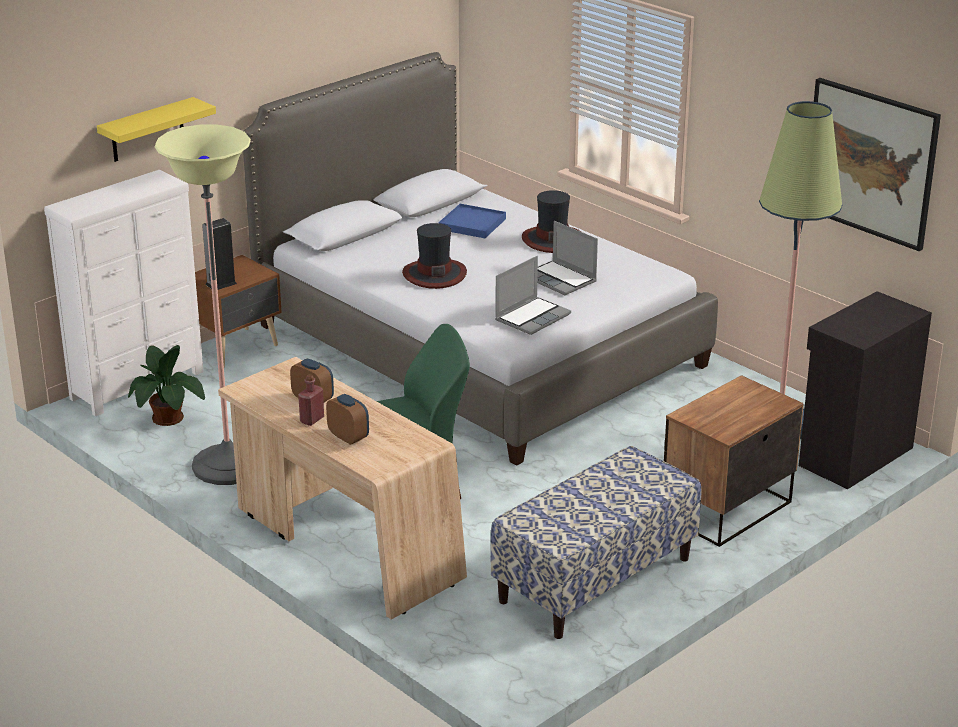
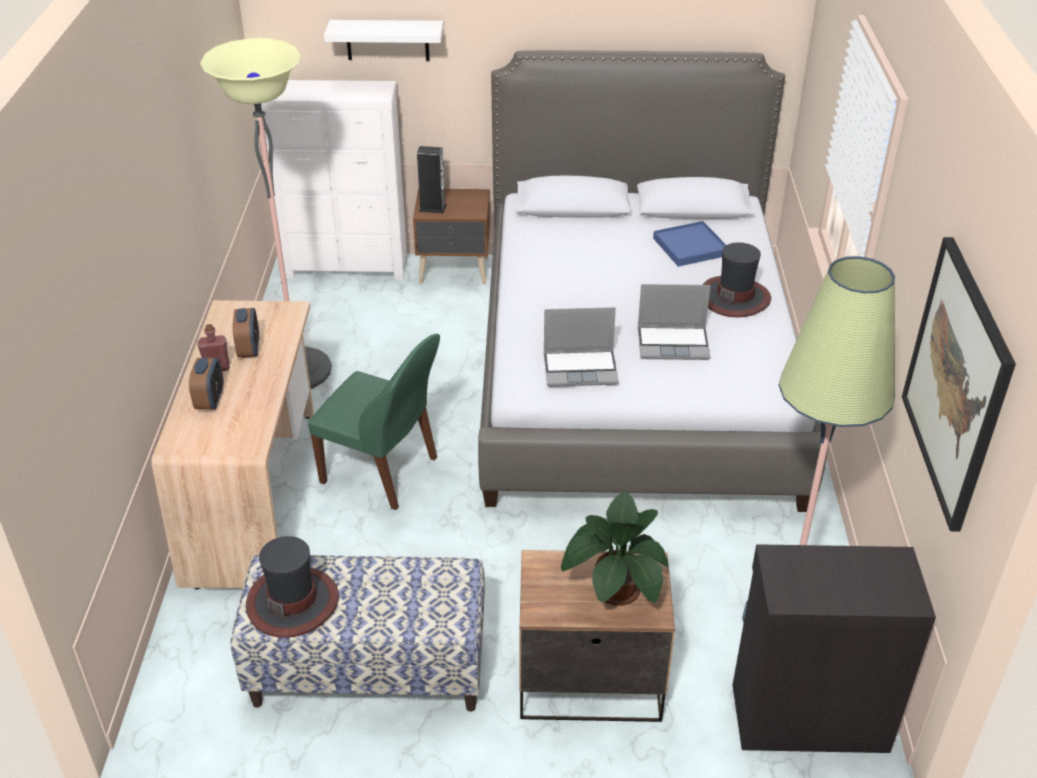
camera: 45 degrees right, 10 degrees up
(147, 130) = (387, 40): yellow shelf -> white shelf
(168, 419) = (321, 307): potted plant -> potted plant (616, 591)
(434, 274) = (575, 280): hat -> hat (293, 602)
(561, 279) = (674, 343): laptop -> laptop turned 90 degrees counterclockwise

